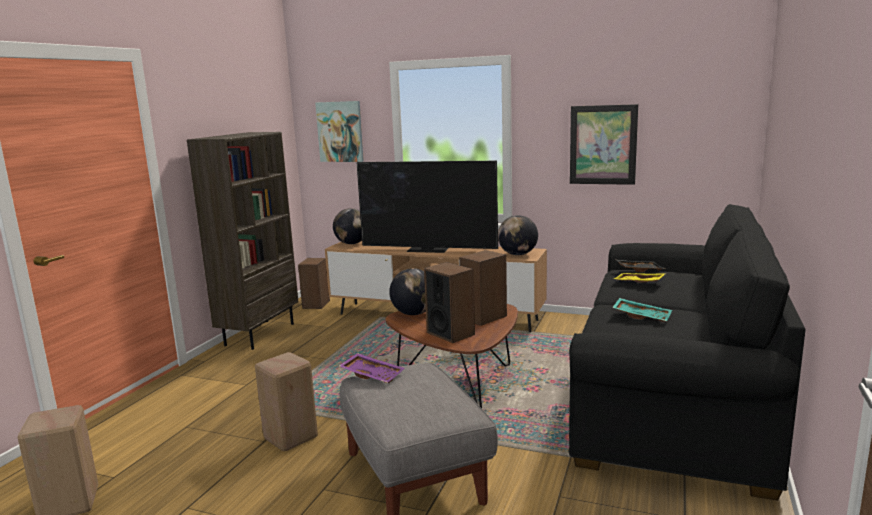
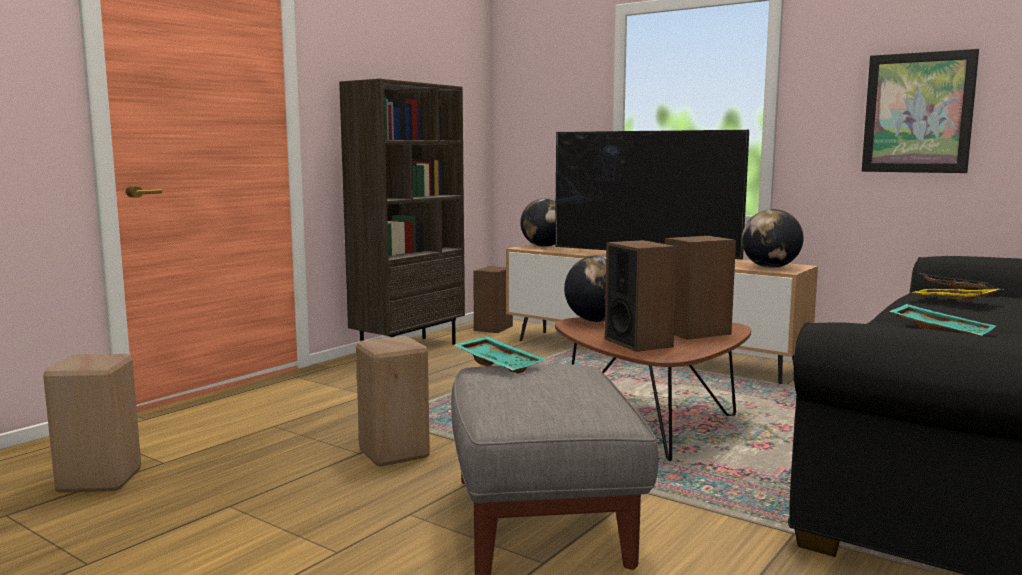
camera: 15 degrees right, 5 degrees down
(340, 131) = (546, 101): picture -> none
(373, 375) = (500, 364): purple tray -> turquoise tray

